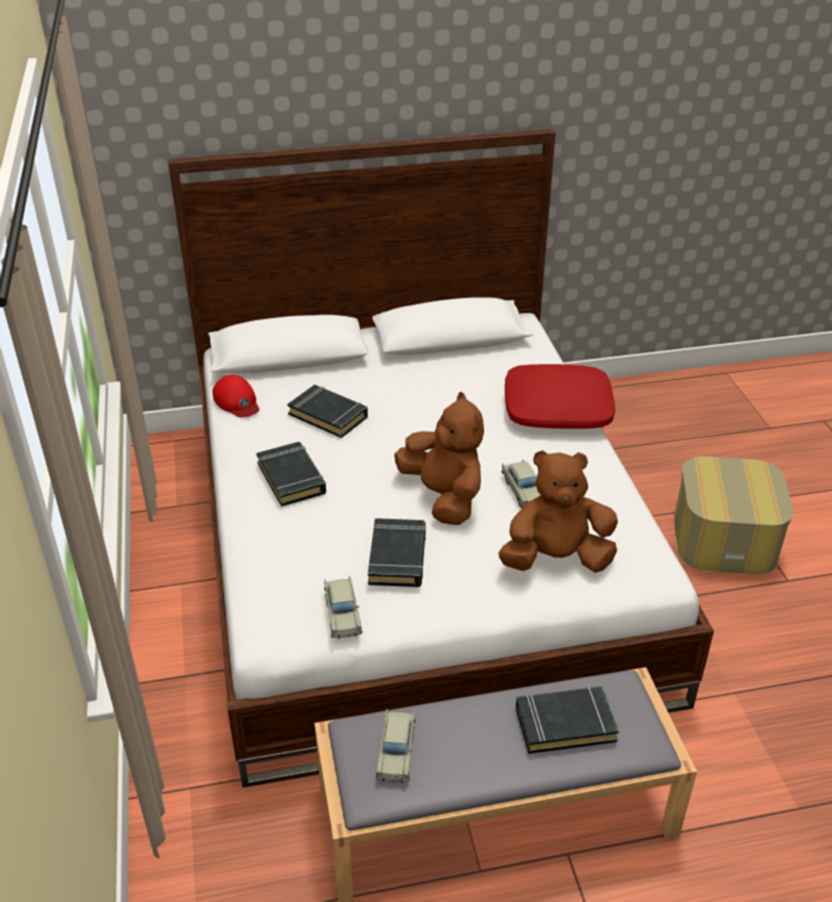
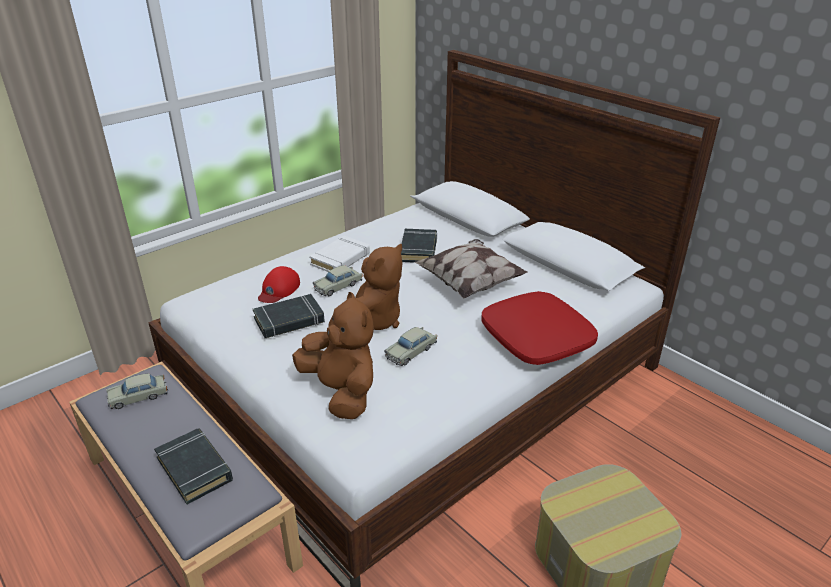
camera: 60 degrees right, 5 degrees down
(237, 401) = (400, 217): red cap -> red cap (278, 289)
(292, 478) = (340, 259): black book -> white book
(342, 613) = (221, 318): beige toy car -> beige toy car (338, 286)
(429, 408) = (470, 283): none -> pillow

